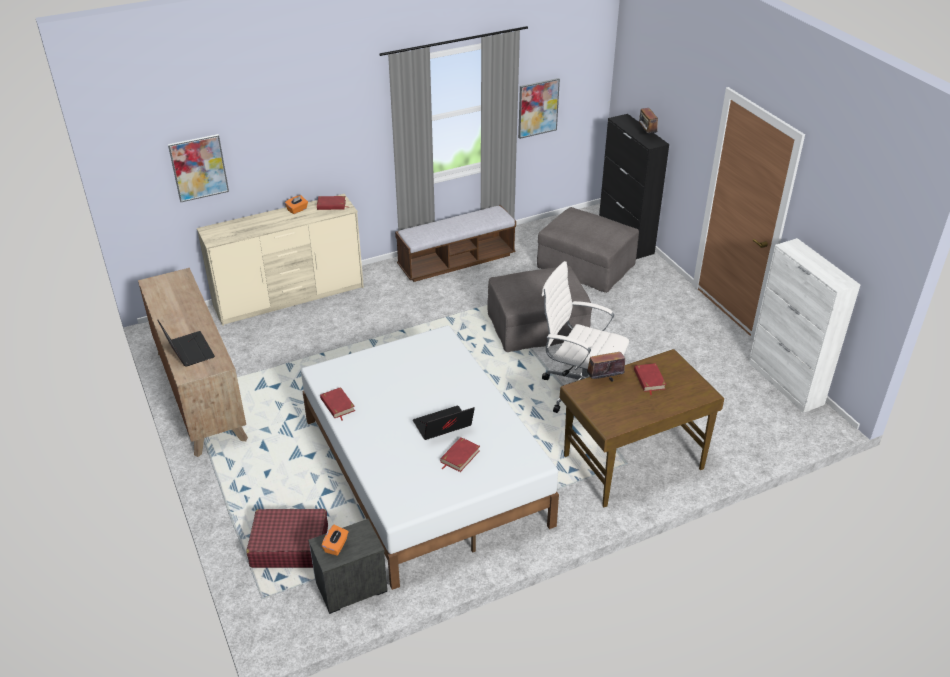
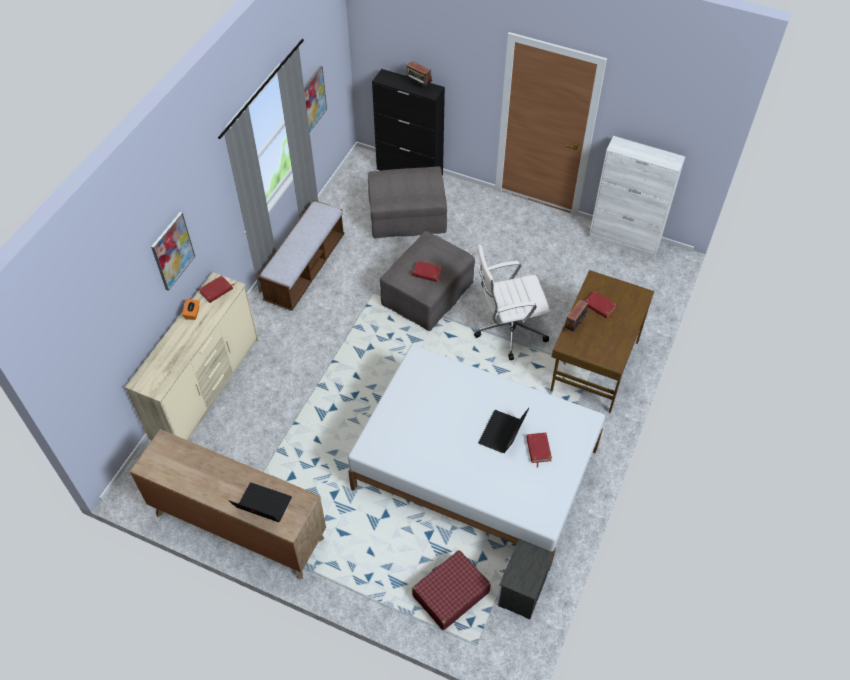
camera: 40 degrees left, 15 degrees up
(199, 168) = (114, 335): picture -> picture (172, 251)
(336, 546) = (522, 574): orange tissue box -> none
(337, 405) = (412, 468): red book -> red book (427, 273)

